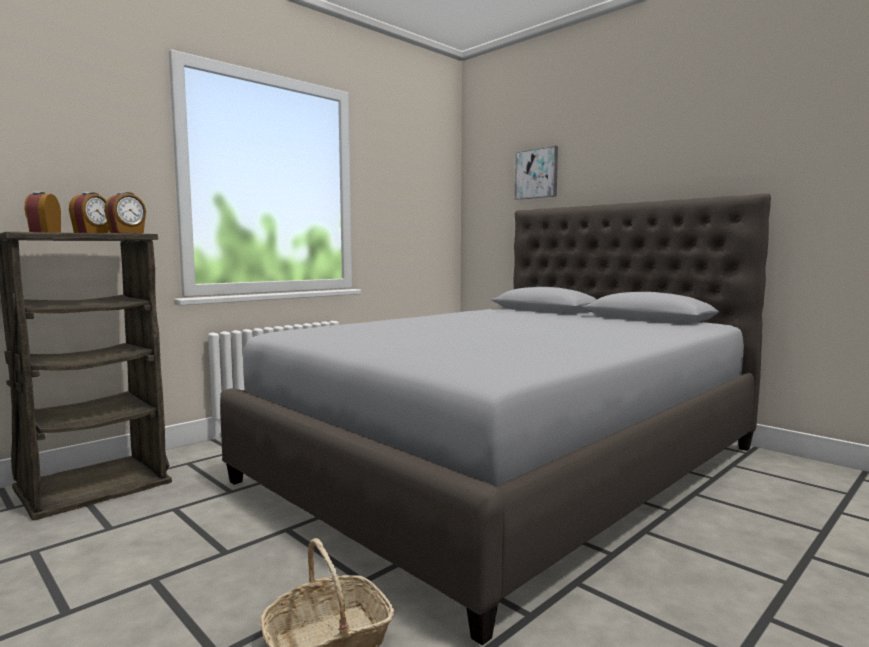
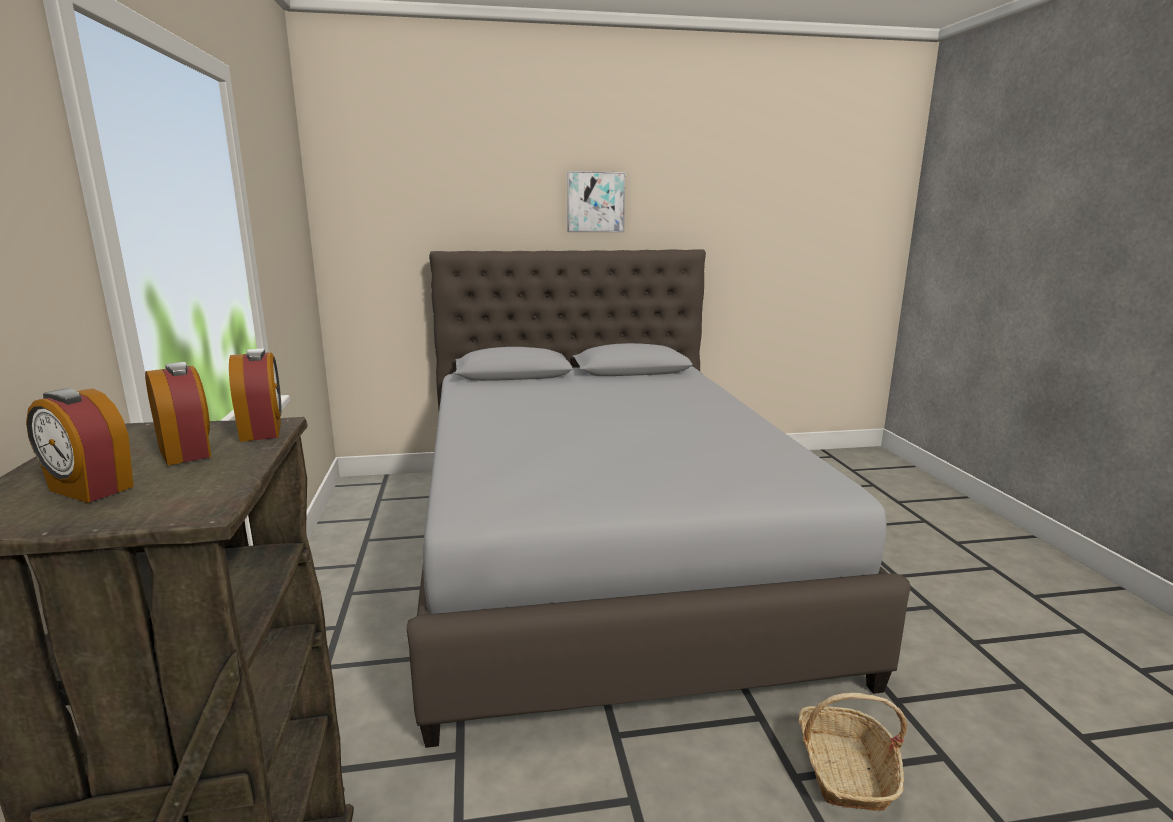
camera: 55 degrees left, 10 degrees up
(537, 173) = (444, 203): picture -> picture (595, 202)

